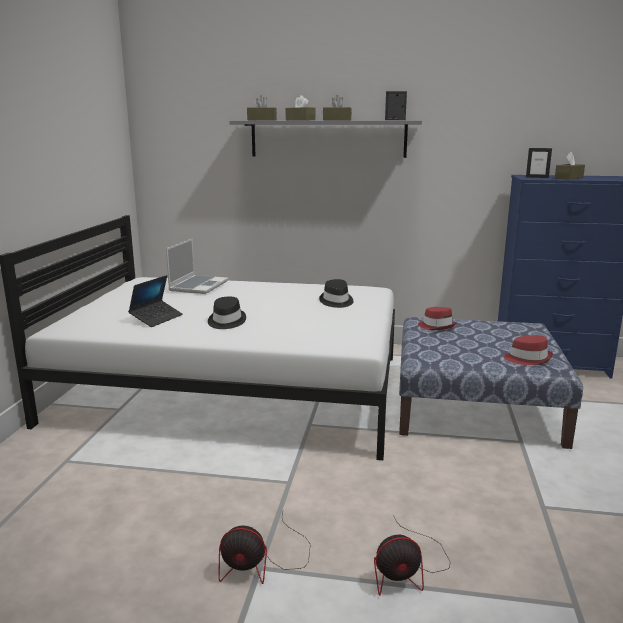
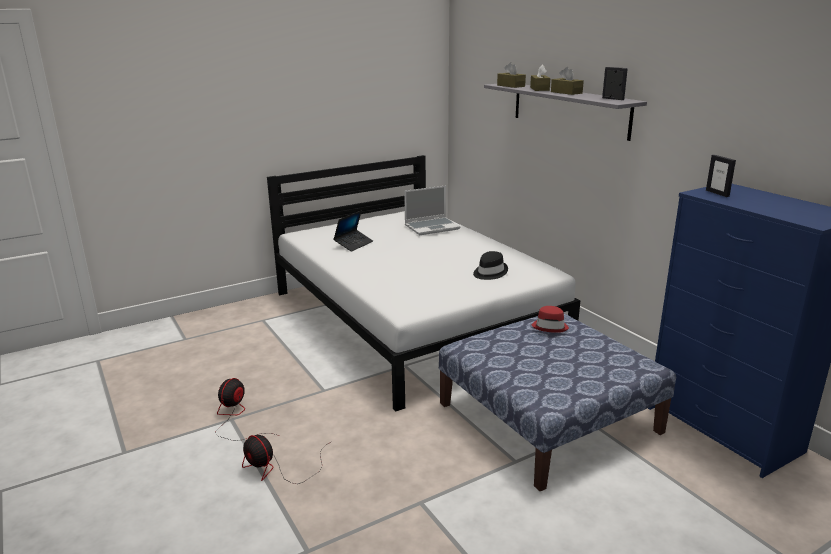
camera: 50 degrees right, 5 degrees up
(156, 318) = (353, 244): laptop -> laptop turned 45 degrees counterclockwise
(226, 321) = (380, 261): black hat -> none
(262, 563) = (236, 418): fan -> fan turned 60 degrees clockwise
(527, 358) = (543, 385): red hat -> none
(569, 178) = (751, 202): brown tissue box -> none

